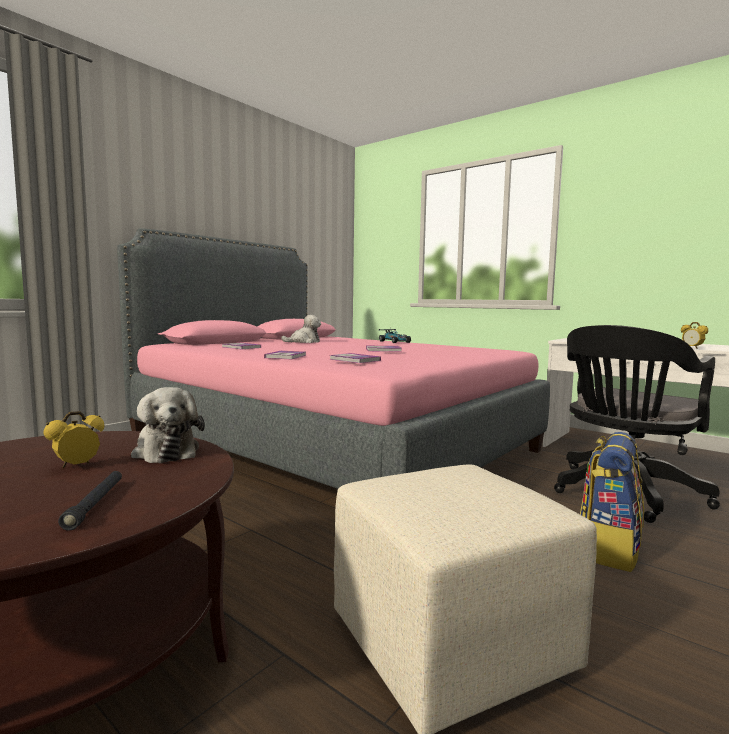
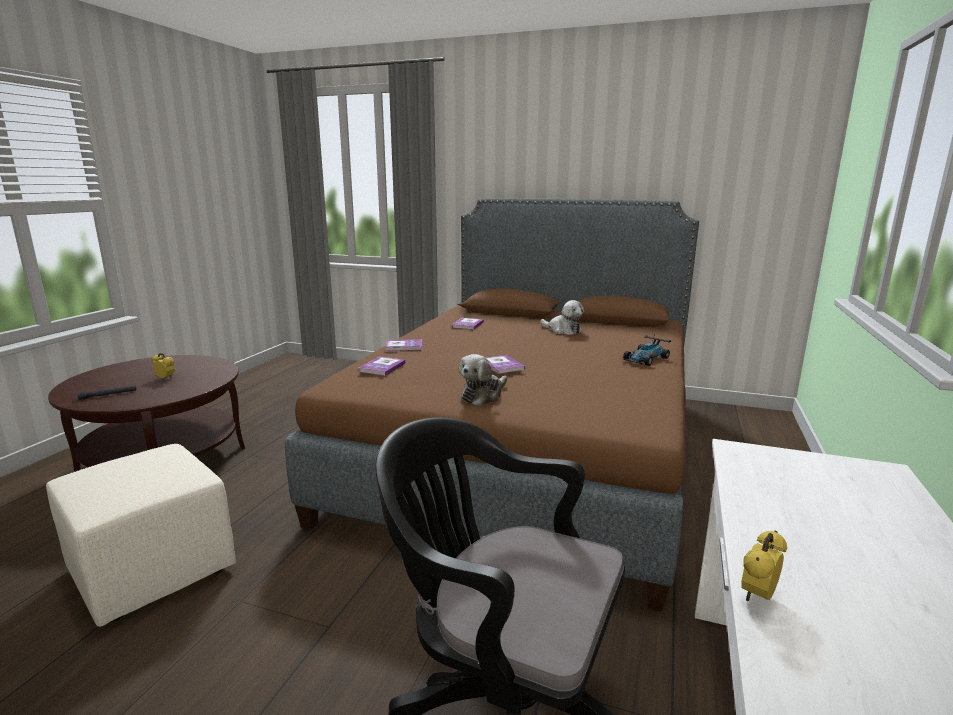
camera: 70 degrees right, 10 degrees up
(165, 451) = (190, 386): plush toy -> plush toy (483, 395)
(329, 443) = (528, 449): pink bed -> brown bed
(608, 549) = (304, 668): backpack -> none

